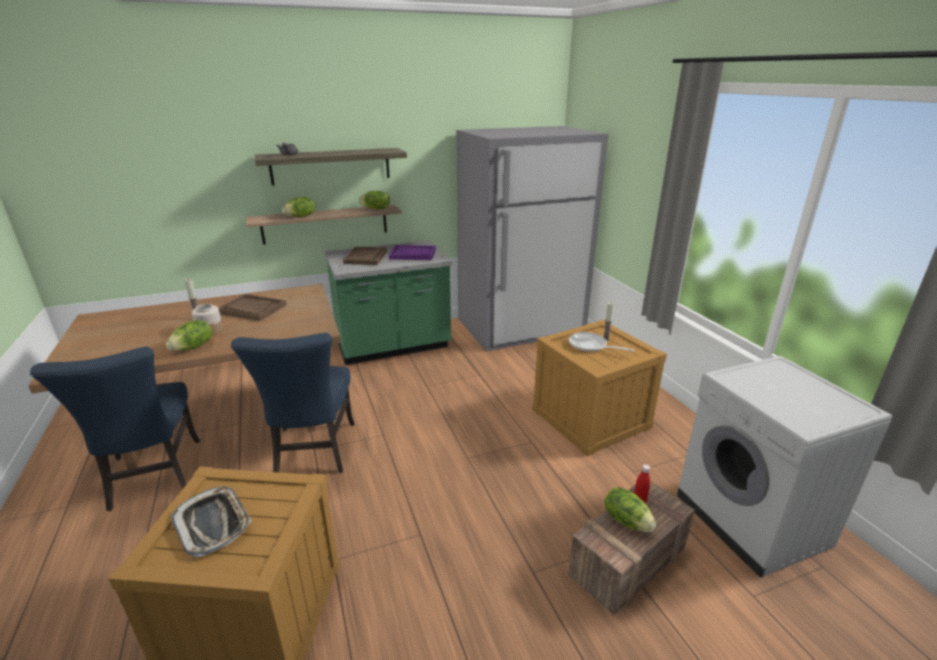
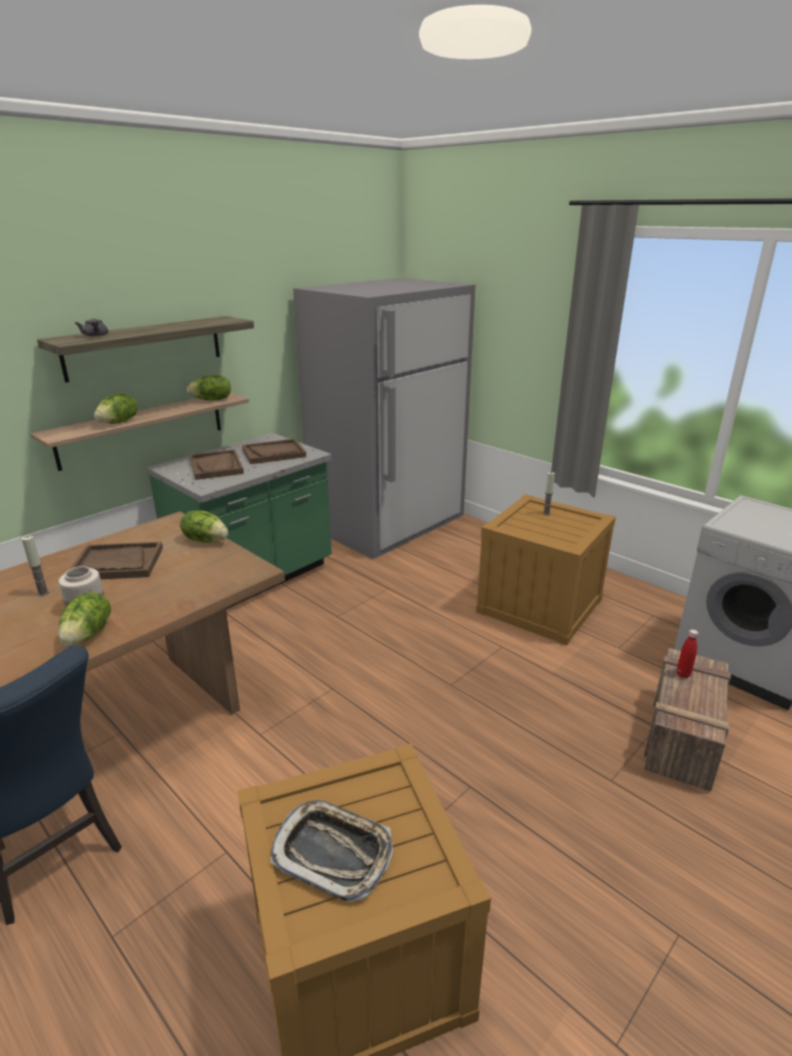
camera: 25 degrees left, 0 degrees up
(313, 453) = (261, 738): blue chair -> none
(413, 254) = (274, 453): purple tray -> brown tray
(590, 346) = (540, 524): frying pan -> none
(627, 520) = (686, 692): lettuce -> lettuce (206, 540)

